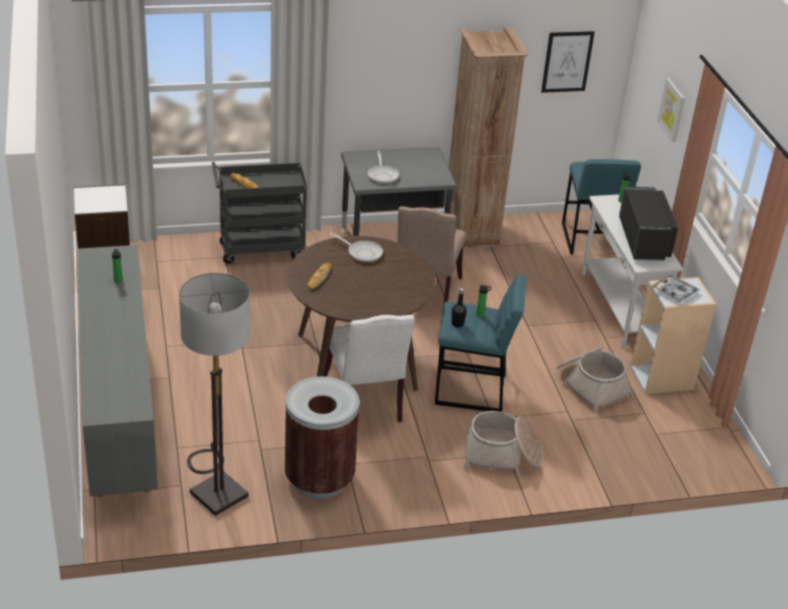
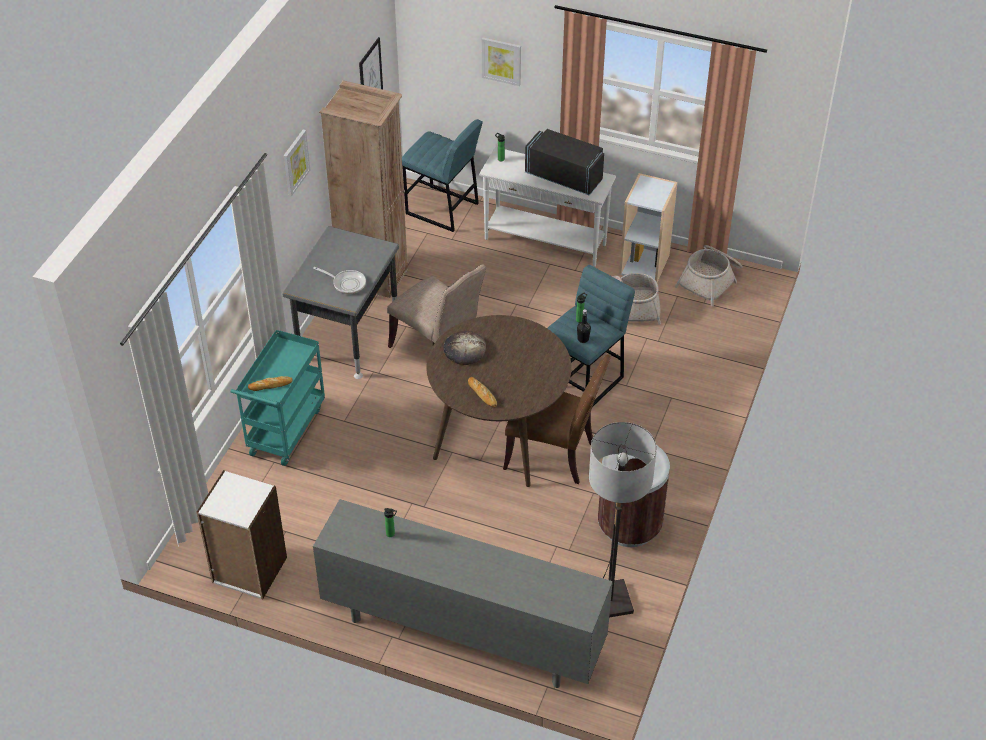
camera: 55 degrees left, 10 degrees up
(259, 252) = (285, 434): grey cart -> turquoise cart
(362, 253) = (464, 350): frying pan -> bread
(365, 402) = (554, 455): white chair -> brown chair
(406, 49) = (295, 162): none -> picture
(502, 455) = (672, 401): basket -> basket (710, 280)
(674, 292) = (649, 195): tray -> none

